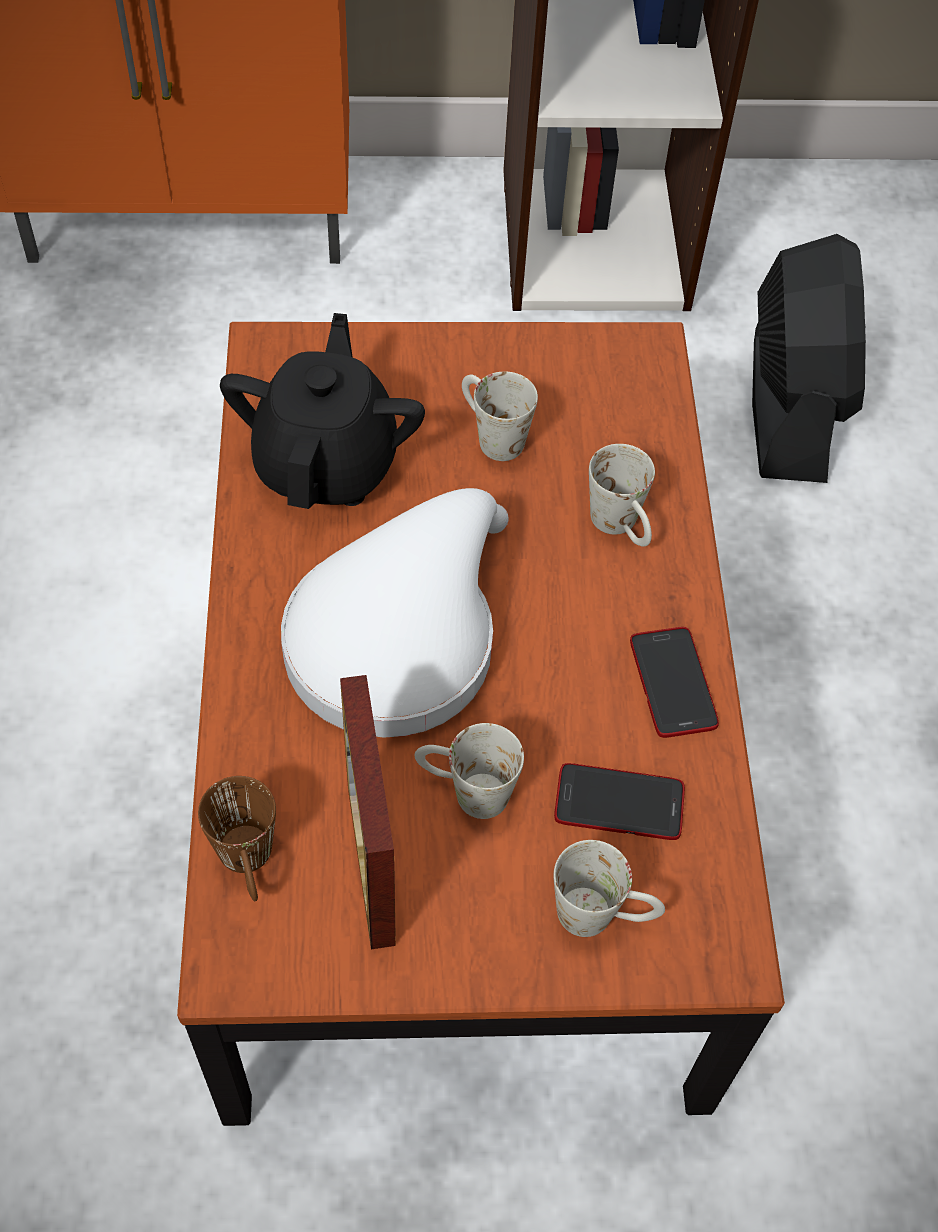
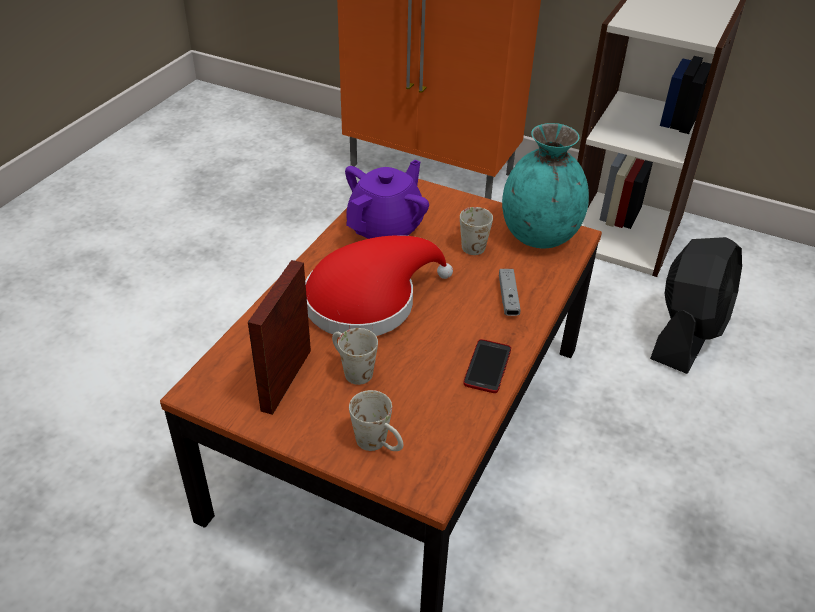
camera: 30 degrees right, 15 degrees down
(249, 865) = (234, 358): brown mug -> none
(327, 464) = (386, 229): black teapot -> purple teapot
(399, 635) = (368, 301): white hat -> red hat
(593, 373) = (540, 236): none -> turquoise vase
(619, 803) = (422, 403): phone -> none
(621, 528) = (508, 298): white mug -> grey game controller

